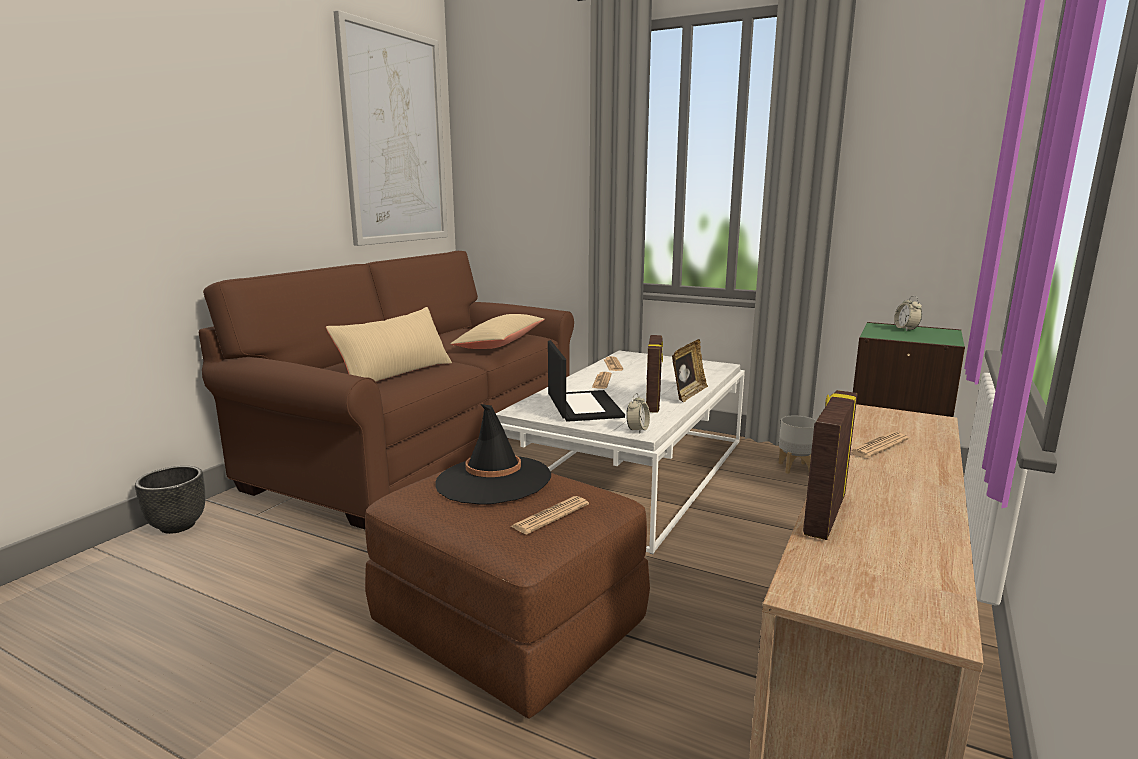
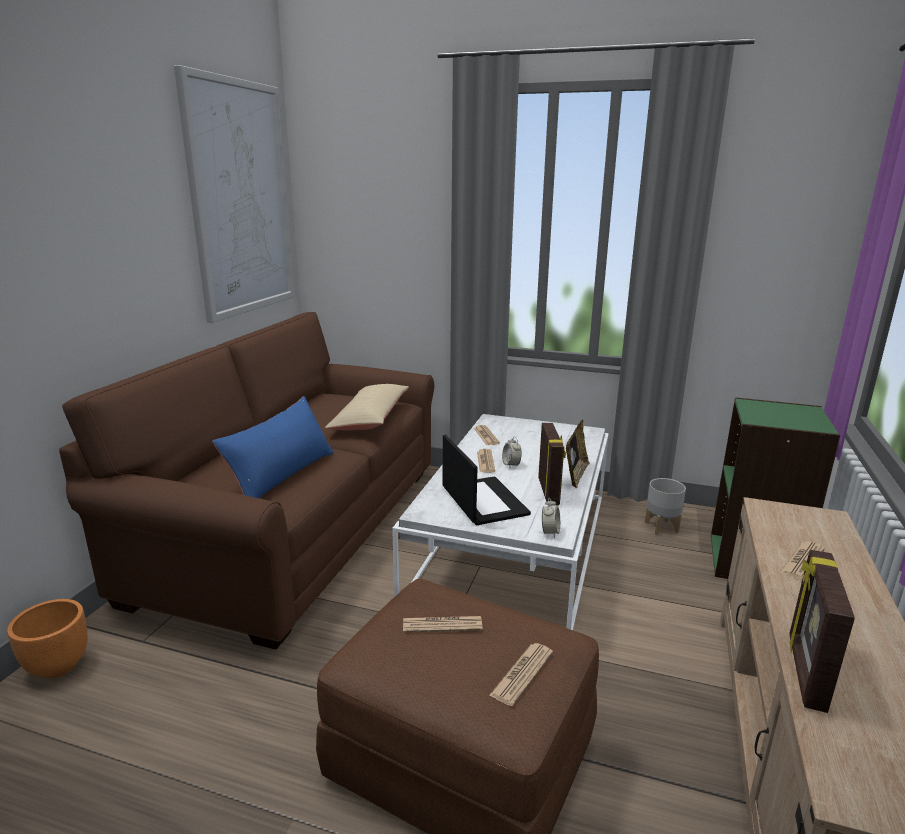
camera: 10 degrees left, 5 degrees up
(177, 526) = (58, 666): black planter -> orange planter
(395, 374) = (281, 475): beige pillow -> blue pillow
(493, 480) = (442, 625): black hat -> newspaper
(906, 329) = (775, 408): alarm clock -> alarm clock (511, 465)

